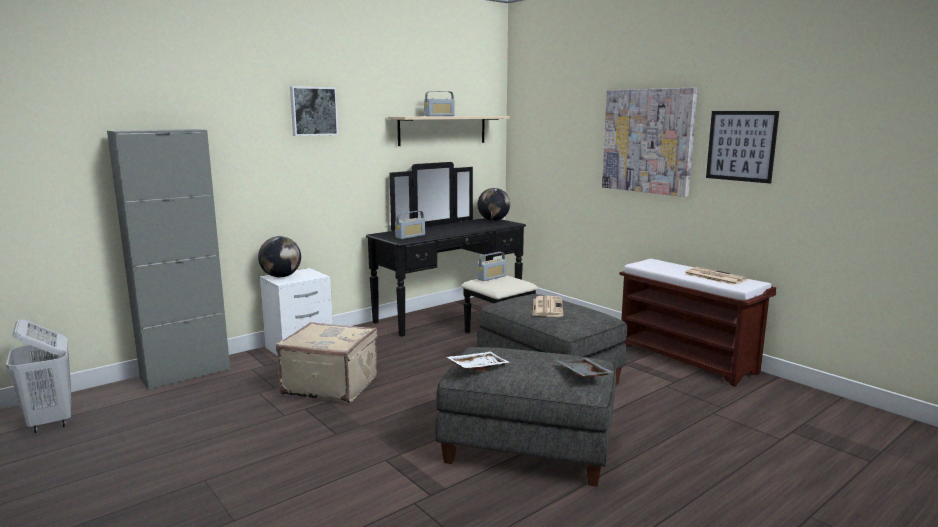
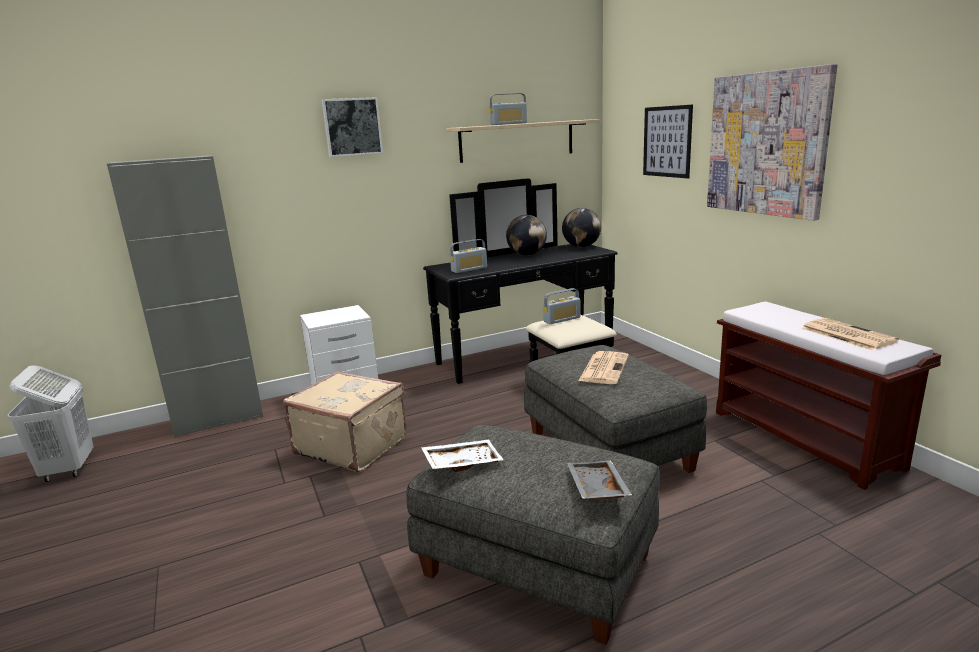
camera: 15 degrees right, 5 degrees up
(281, 276) = (320, 316): globe -> globe (527, 255)
(741, 146) = (899, 147): picture -> picture (667, 141)

